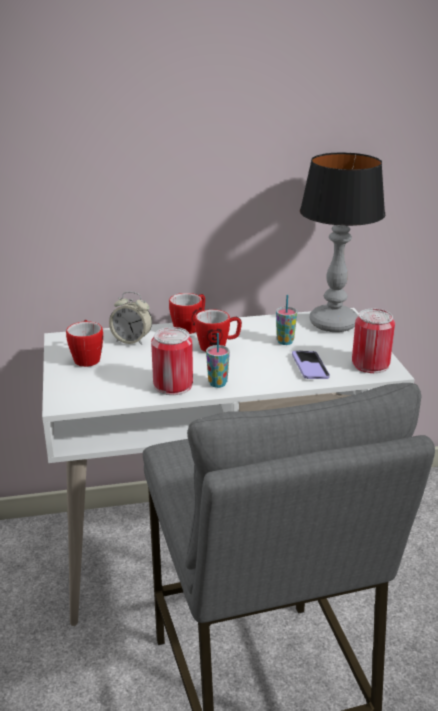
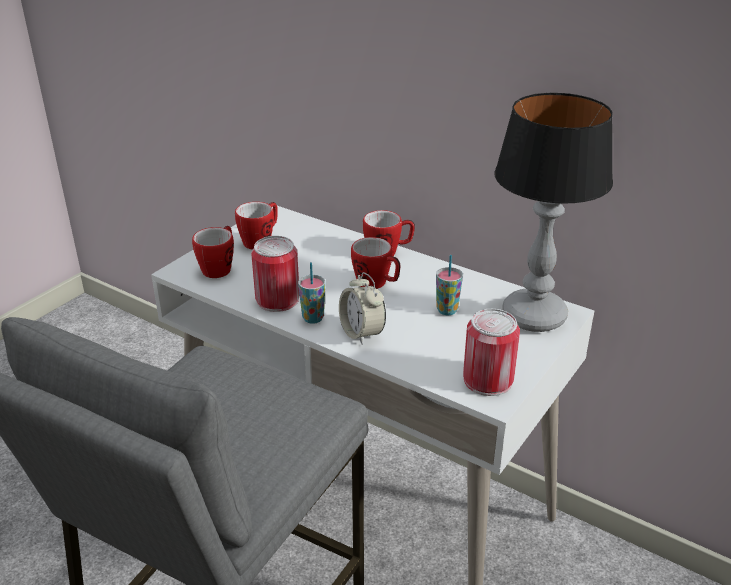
camera: 45 degrees right, 5 degrees up
(90, 387) = (219, 267): none -> mug
(131, 340) = (319, 241): alarm clock -> alarm clock (362, 333)
(310, 366) = (423, 348): phone -> none

